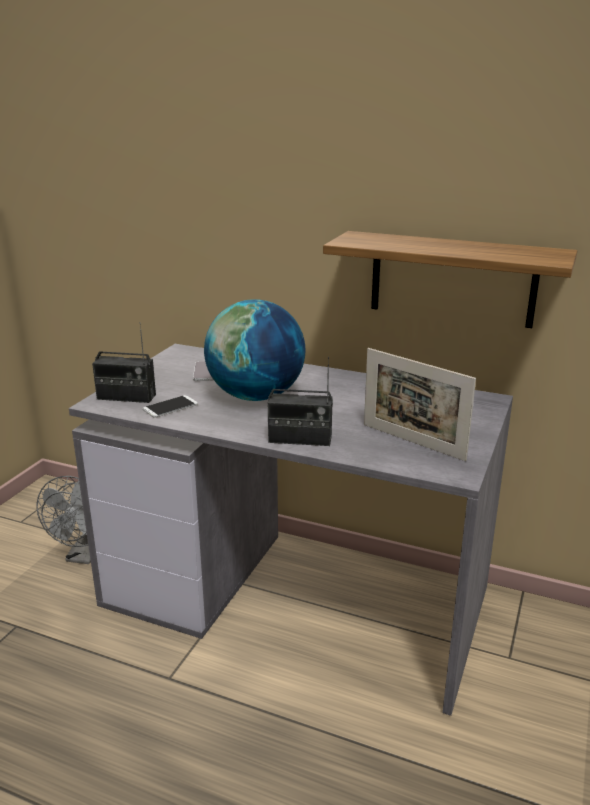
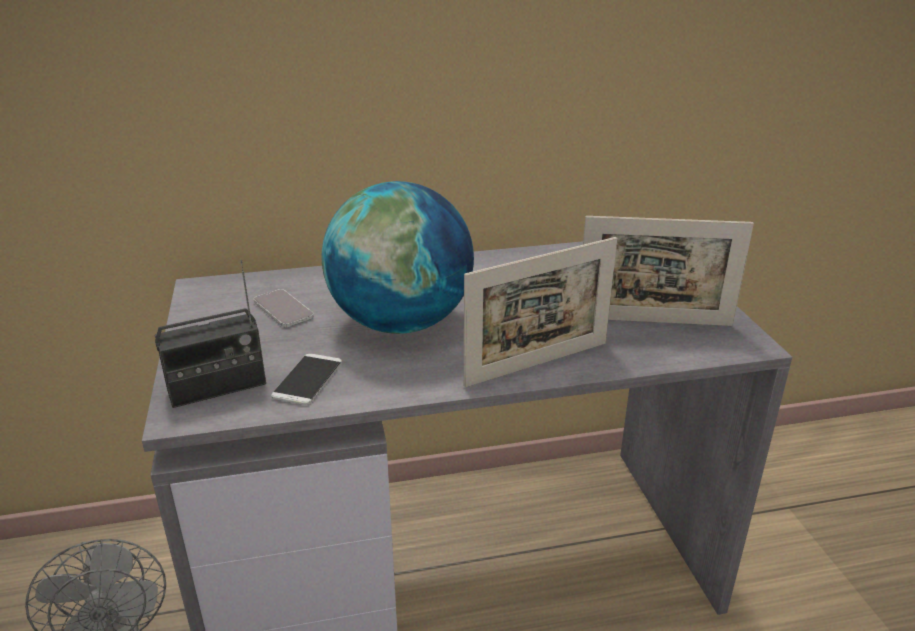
camera: 35 degrees left, 5 degrees up
(300, 439) = (537, 364): radio -> picture frame
(452, 279) = (583, 107): shelf -> none

